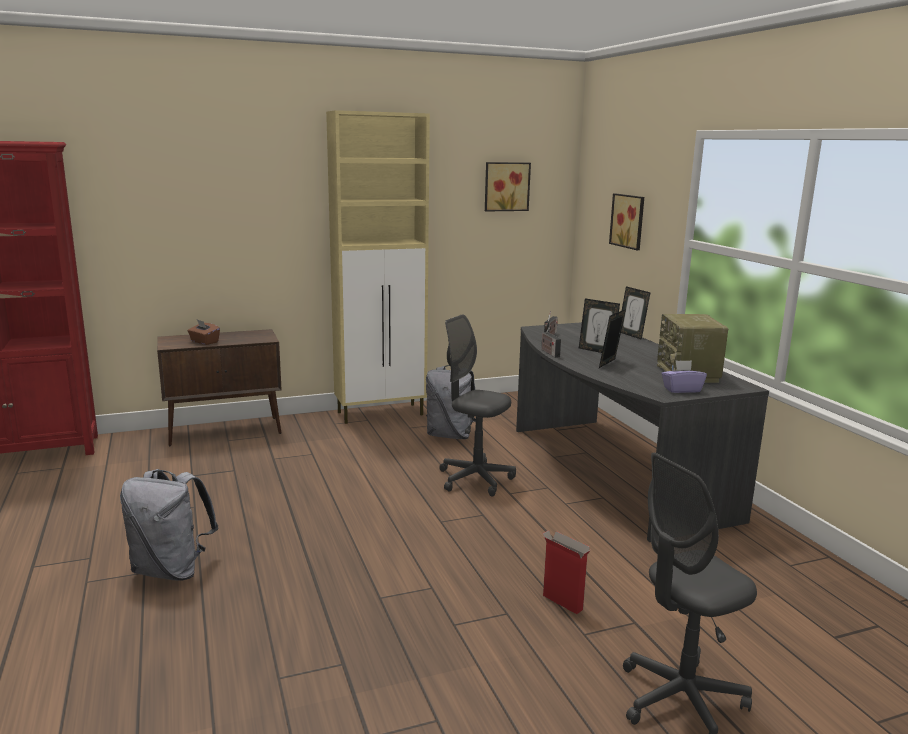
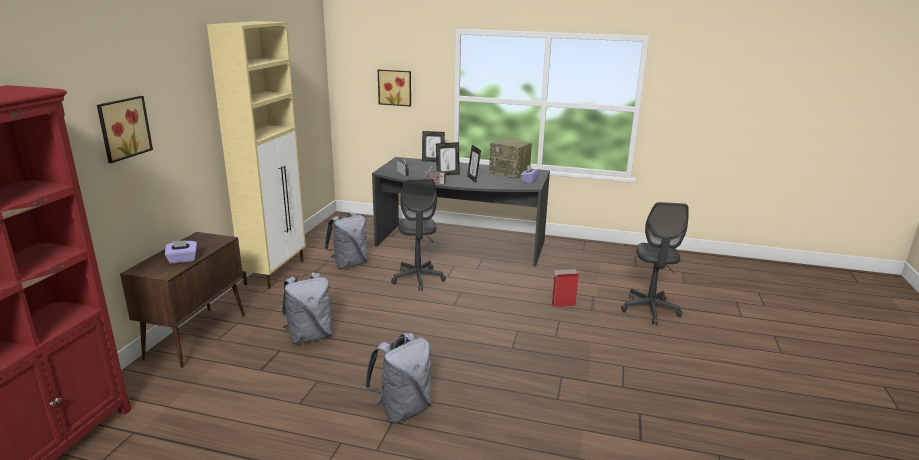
camera: 55 degrees left, 5 degrees up
(204, 342) = (182, 260): brown tissue box -> purple tissue box
(273, 473) = (309, 336): none -> grey backpack
(475, 479) = (418, 279): grey office chair -> grey office chair turned 75 degrees counterclockwise
(506, 186) = (299, 71): picture -> picture (122, 128)

